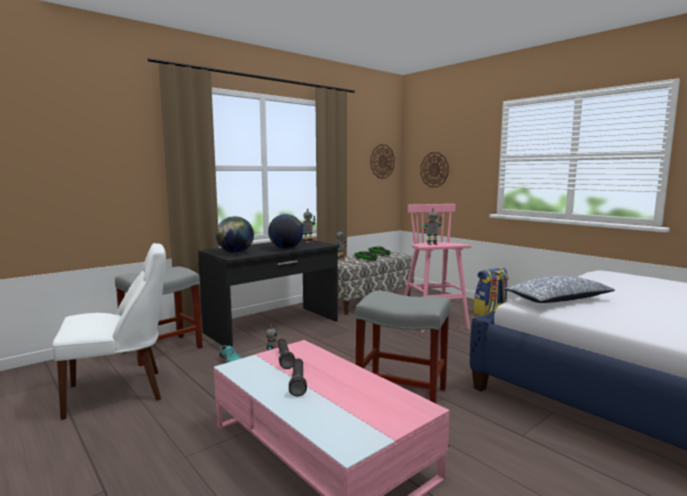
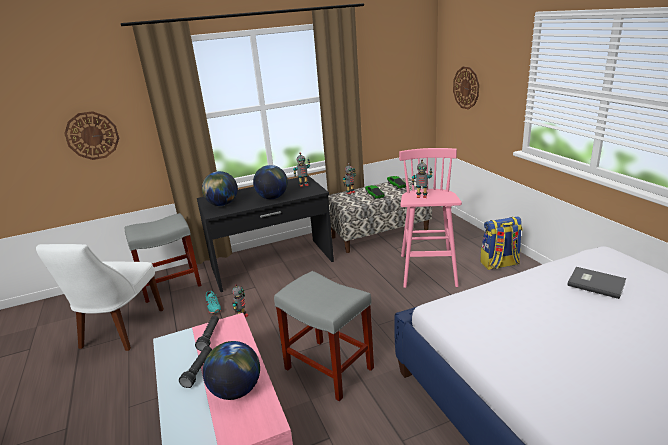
camera: 20 degrees right, 15 degrees up
(120, 392) = (120, 330): white chair -> white chair turned 105 degrees clockwise
(358, 391) = (236, 390): none -> globe
(382, 161) = (409, 76): wall clock -> wall clock (92, 135)
(559, 300) = (483, 309): pillow -> none
(623, 283) = (595, 283): none -> grey book

